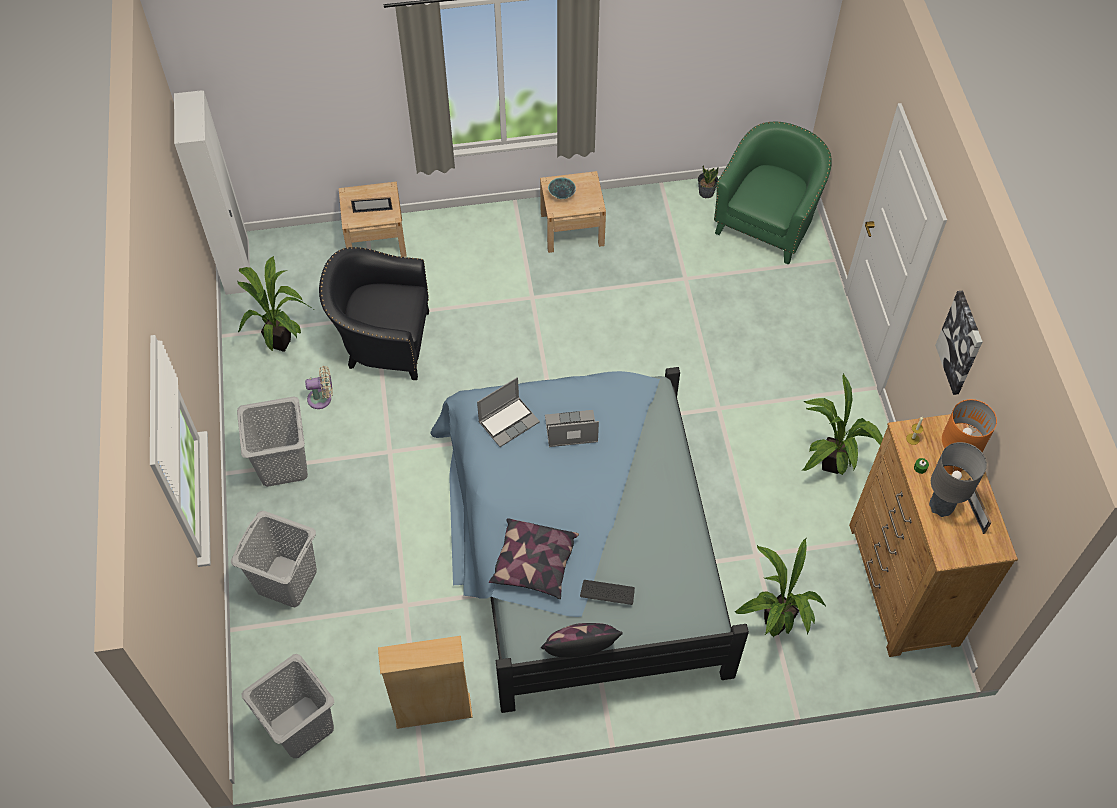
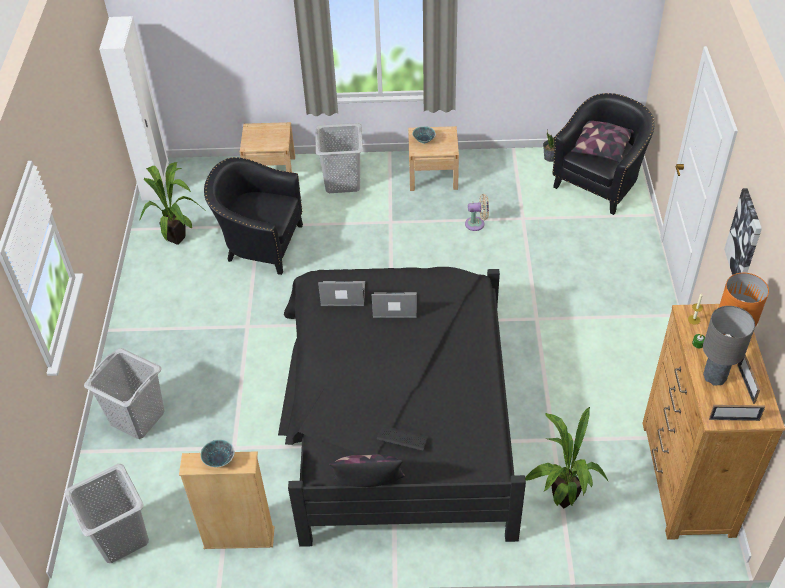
camera: 10 degrees right, 10 degrees down
(283, 464) = (156, 327): grey laundry basket -> grey laundry basket (342, 181)
(322, 398) = (200, 281): beige fan -> beige fan (477, 224)
(372, 210) = (267, 140): picture frame -> picture frame (734, 419)
(421, 652) = (219, 461): none -> bowl
(509, 421) = (342, 295): laptop -> laptop turned 150 degrees counterclockwise
(534, 564) = (341, 409): pillow -> pillow (601, 149)
(580, 546) = (396, 416): blue bed -> black bed
(767, 223) = (599, 183): green armchair -> black armchair
(830, 469) = (630, 376): potted plant -> none

